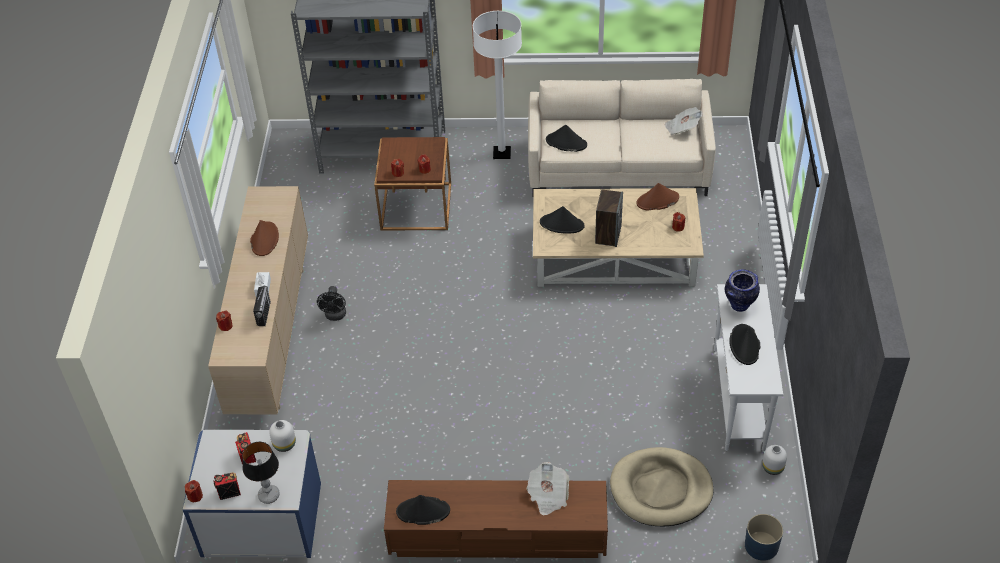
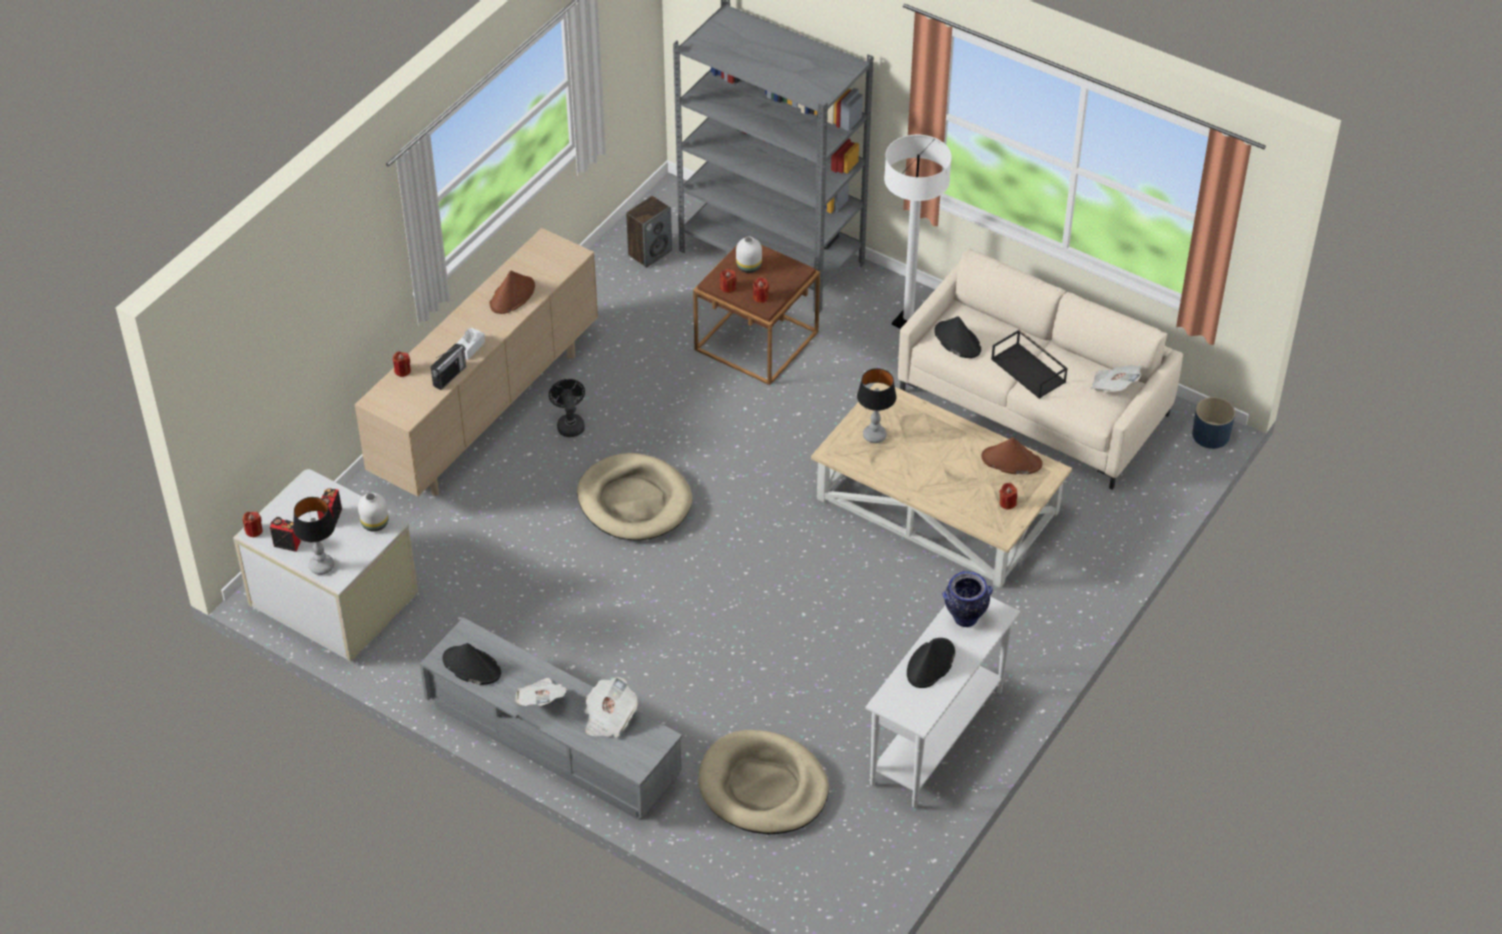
camera: 30 degrees right, 0 degrees up
(263, 520) = (335, 601): blue nightstand -> beige nightstand
(335, 316) = (569, 424): black fan -> black fan turned 135 degrees clockwise
(420, 345) = (634, 501): none -> beige dog bed
(492, 509) = (541, 701): none -> newspaper
(497, 535) = (552, 740): brown tv stand -> grey tv stand
(562, 224) = (875, 435): black hat -> table lamp
(608, 234) = (917, 472): speaker -> speaker (650, 252)
(625, 141) = (1029, 370): none -> black tray
(761, 546) = (820, 902): blue planter -> blue planter (1210, 435)
(772, 467) = (907, 829): white vase -> white vase (748, 266)

